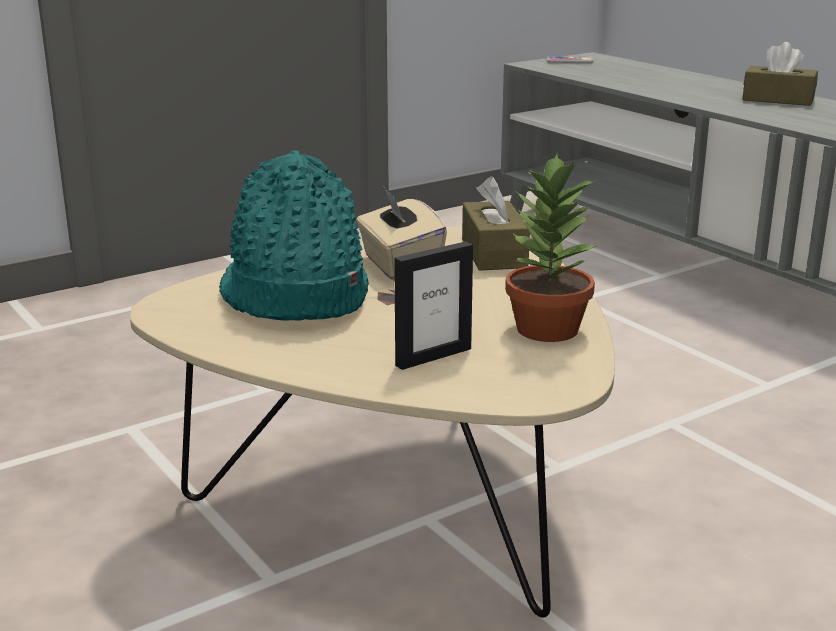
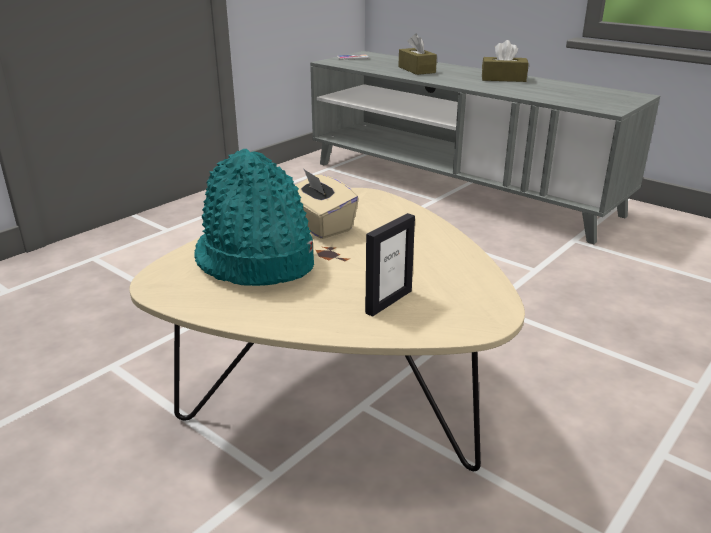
camera: 15 degrees left, 5 degrees up
(494, 253) = (379, 208): brown tissue box -> brown tissue box (416, 70)
(546, 330) = (453, 267): potted plant -> none

